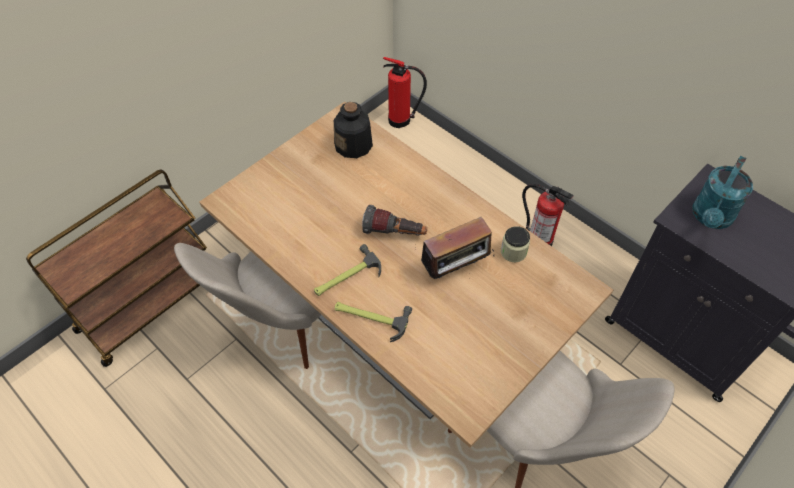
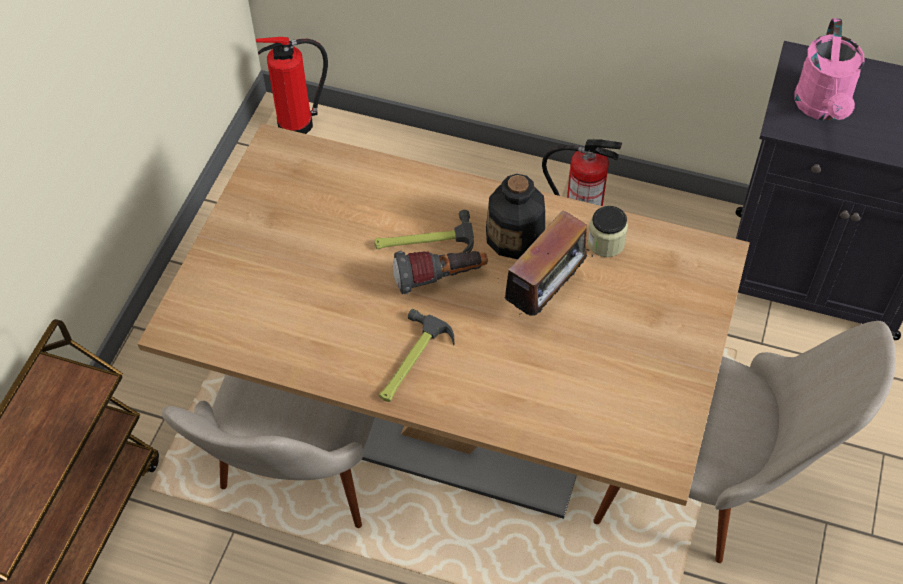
camera: 25 degrees left, 0 degrees up
(354, 145) = (313, 181): bottle -> bottle (516, 236)
(370, 317) = (474, 400): hammer -> hammer (424, 241)
(710, 218) = (823, 108): turquoise watering can -> pink watering can

